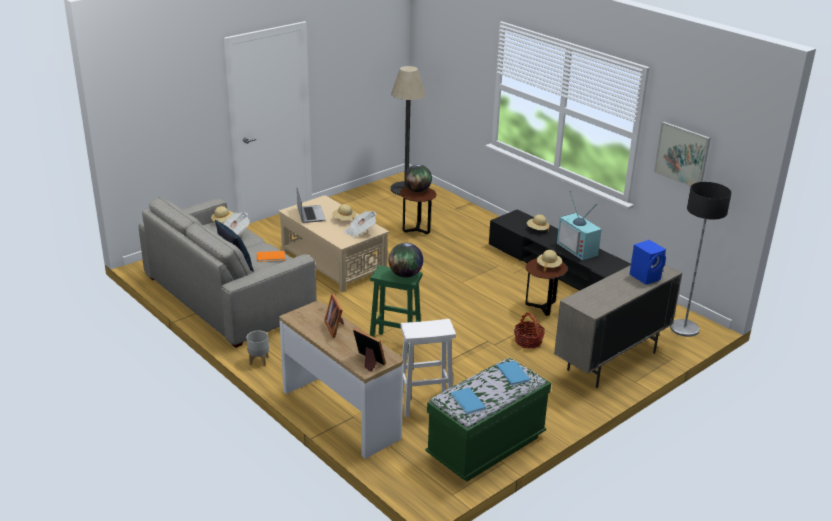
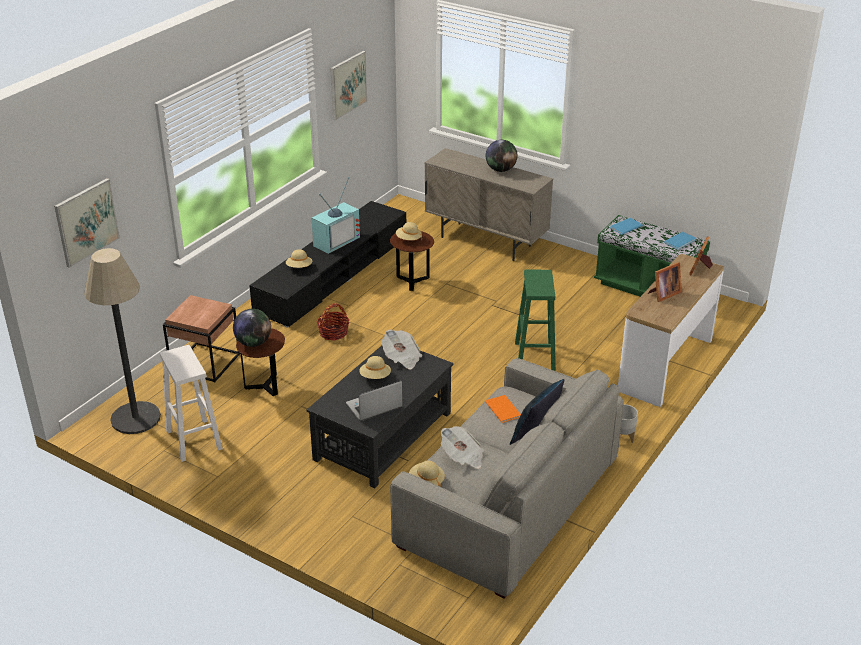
camera: 105 degrees left, 5 degrees up
(333, 262) = (382, 436): beige coffee table -> black coffee table
(405, 275) = (536, 277): globe -> globe (500, 170)
(424, 403) = (614, 324): white stool -> white stool (194, 440)
(443, 60) = (86, 222): none -> picture
(458, 213) = (205, 362): none -> brown side table
(528, 341) = (479, 284): basket -> basket (333, 333)
(646, 277) = (464, 161): blue speaker -> none
(684, 328) = (410, 212): floor lamp -> none

